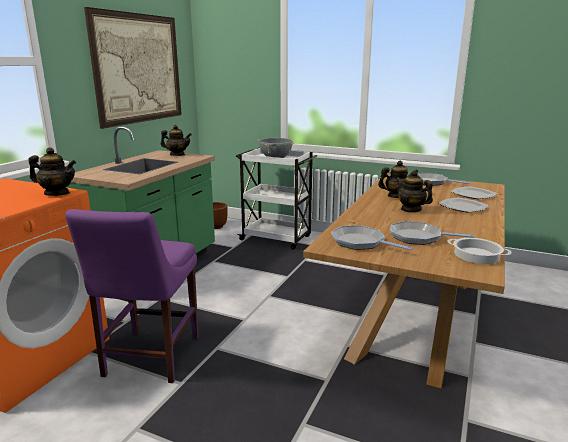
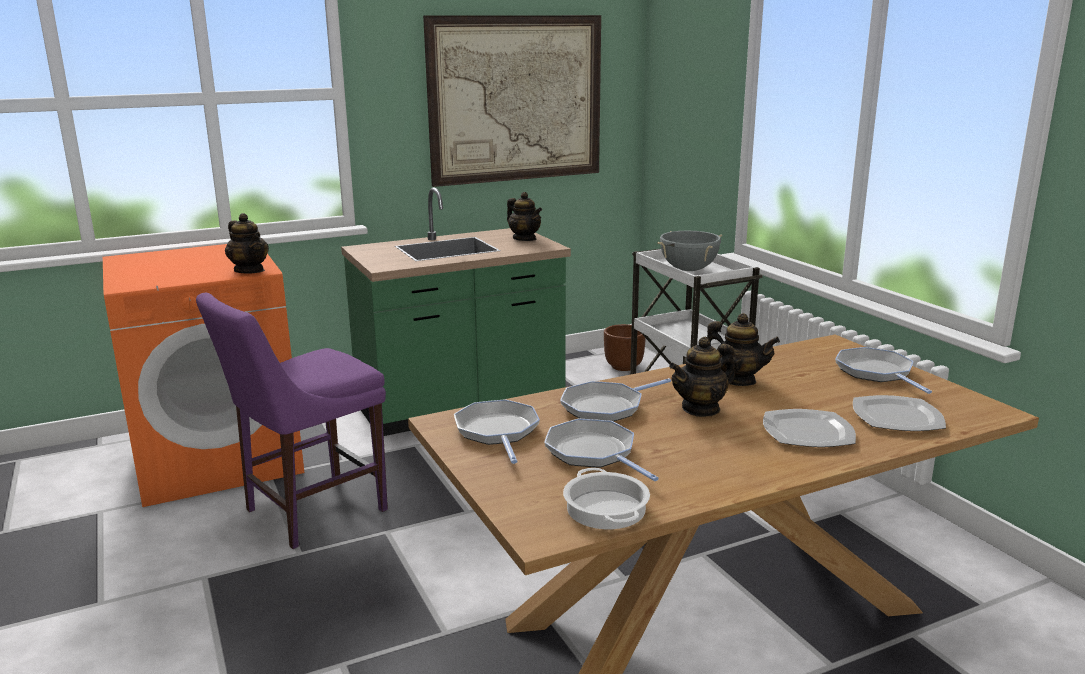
camera: 40 degrees right, 0 degrees up
(376, 219) = (606, 407): none -> frying pan
(411, 209) = (701, 409): teapot -> teapot turned 120 degrees counterclockwise

